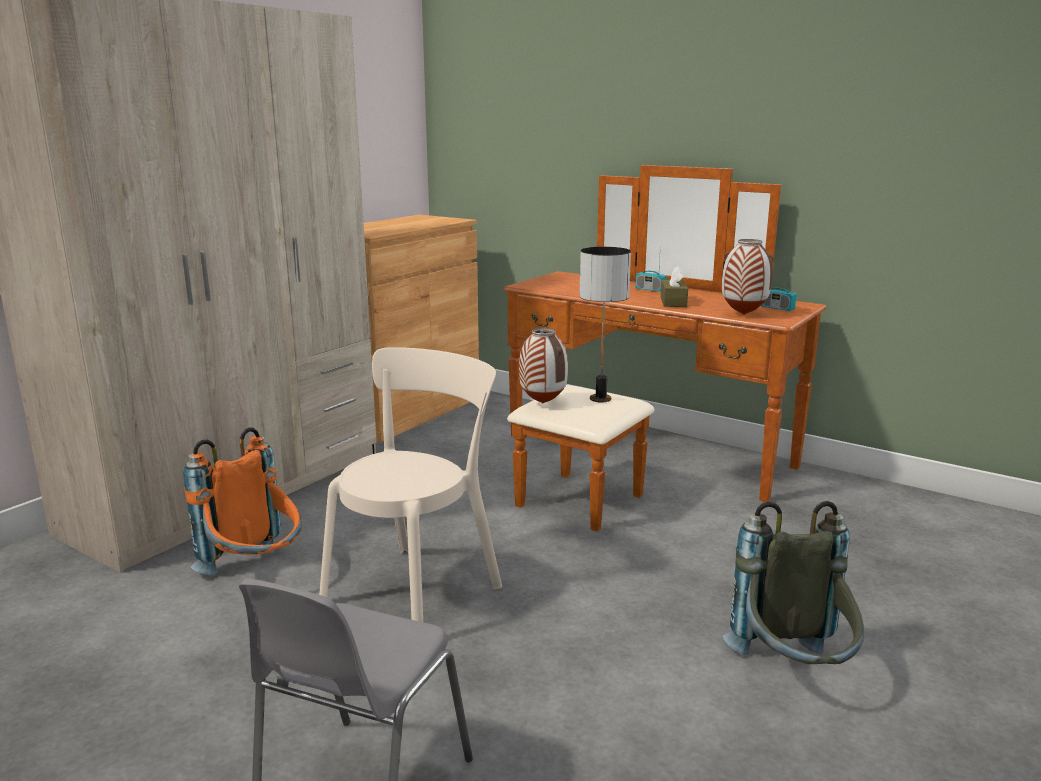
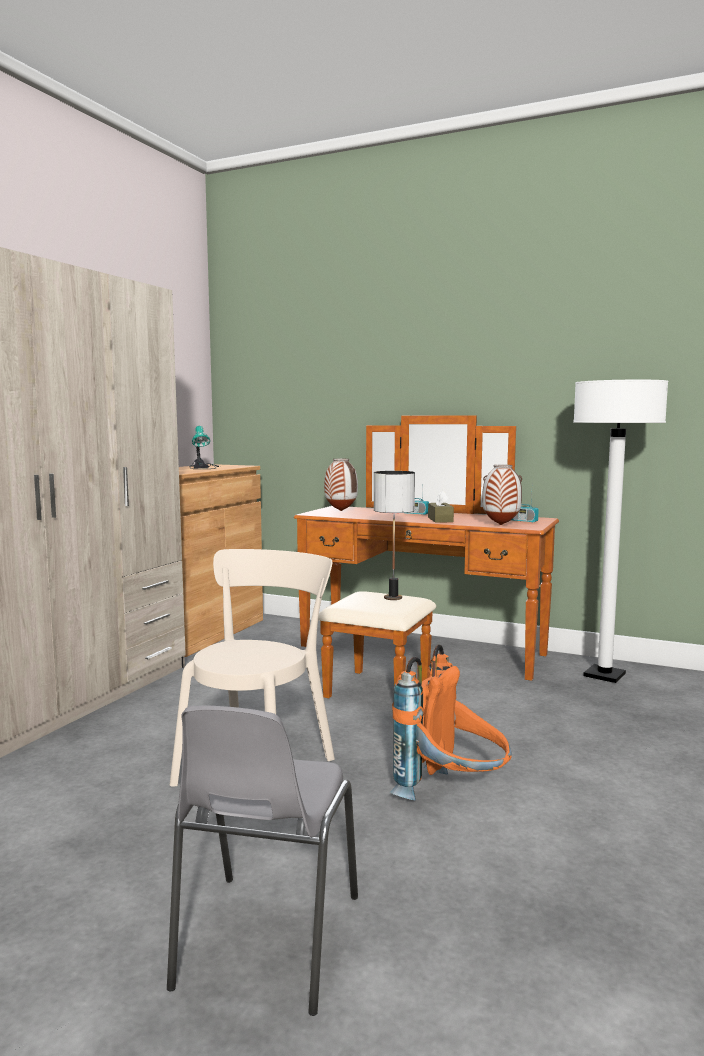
camera: 10 degrees left, 10 degrees down
(256, 573) = (101, 767): orange backpack -> orange backpack (452, 795)
(406, 222) = (202, 467): none -> table lamp
(542, 403) = (345, 603): vase -> vase (340, 511)
(793, 673) = (603, 801): grey backpack -> none
(861, 502) = (604, 675): none -> white floor lamp

